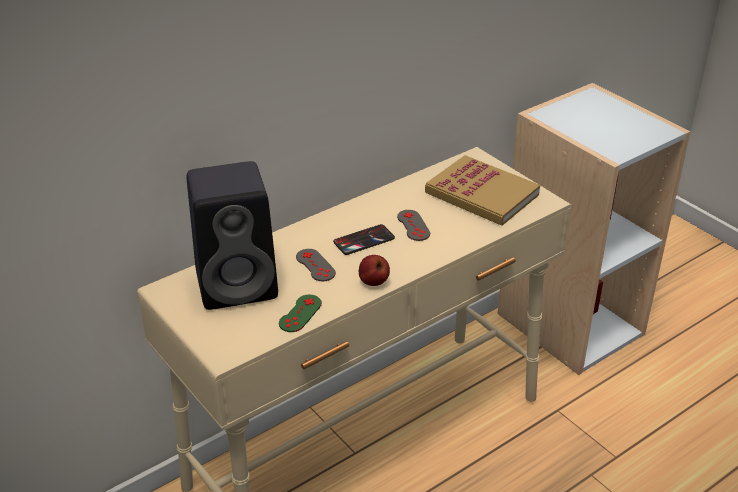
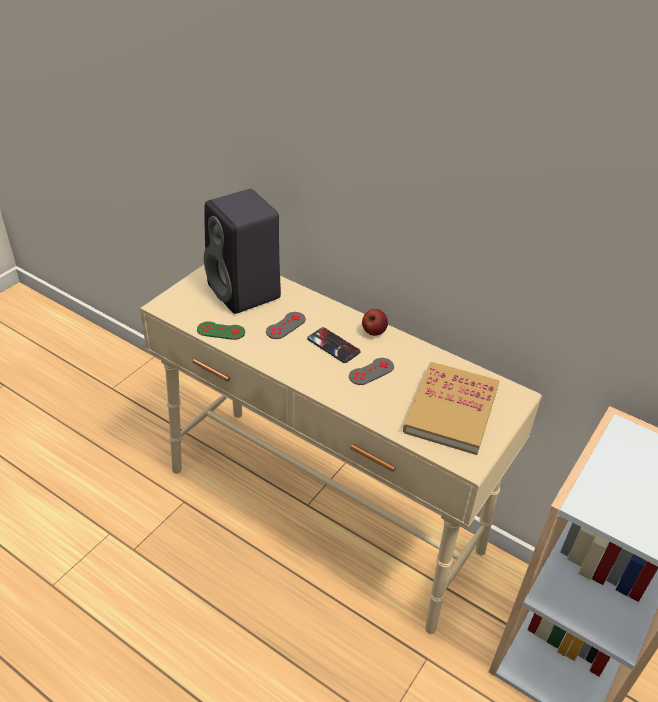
camera: 70 degrees right, 5 degrees up
(373, 282) = (276, 362): apple -> apple (373, 332)

